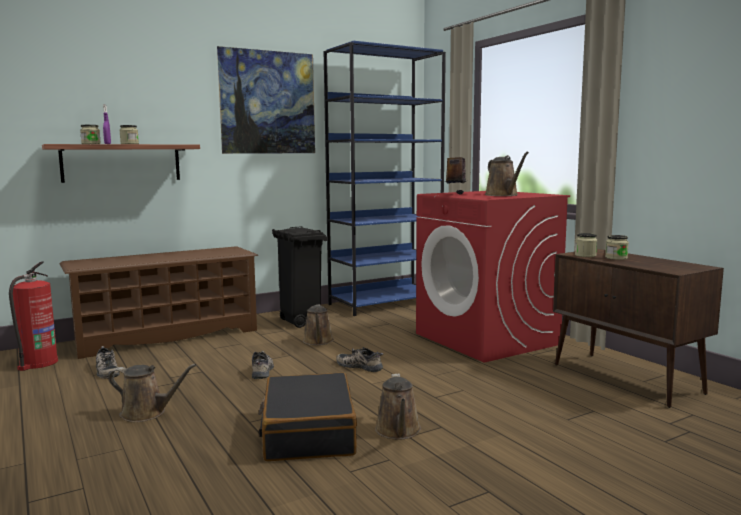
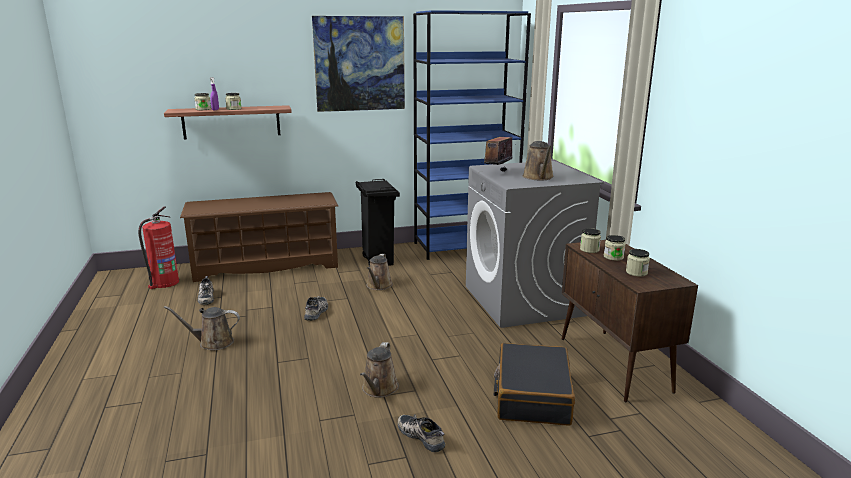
camera: 15 degrees right, 10 degrees up
(147, 413) = (213, 343): brown watering can -> brown watering can turned 150 degrees clockwise
(308, 432) = (312, 379): black suitcase -> black suitcase (532, 395)
(360, 366) = (395, 318): shoe -> shoe (422, 436)
(487, 339) = (524, 301): red washing machine -> grey washing machine
(655, 264) = (636, 272): none -> jar

